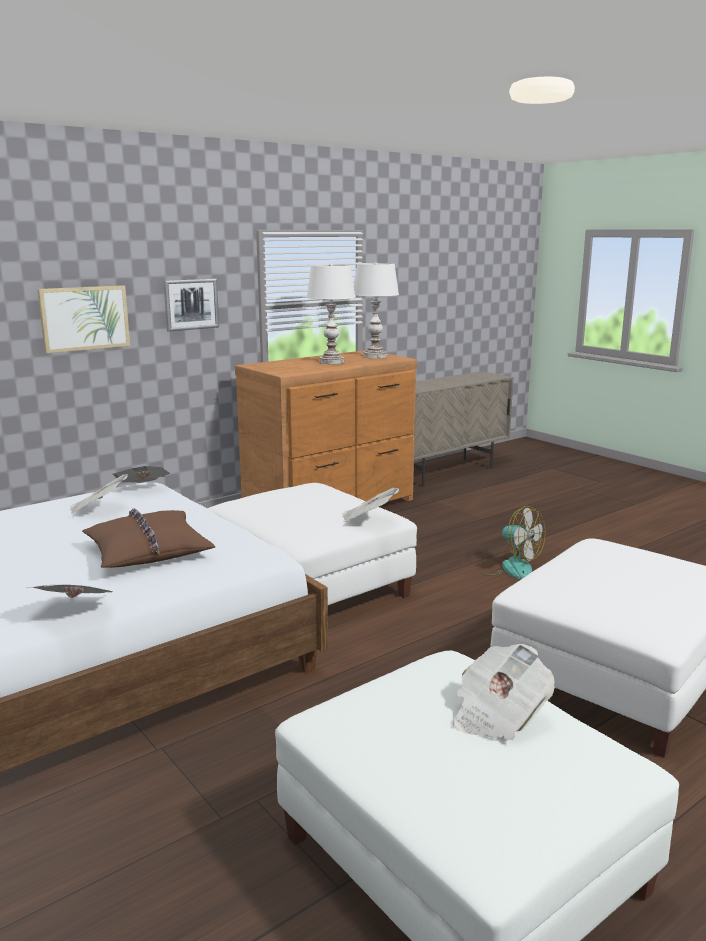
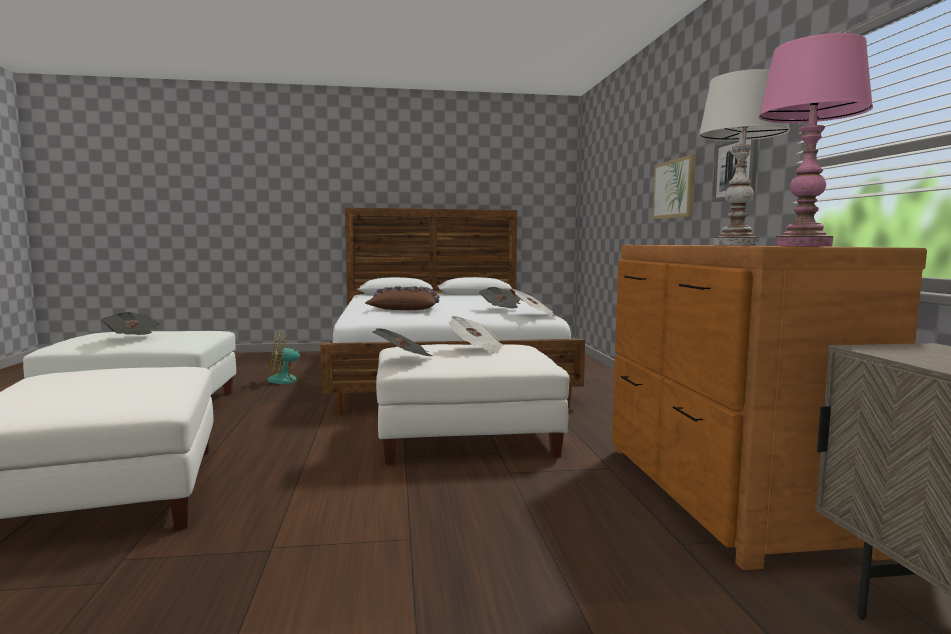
camera: 120 degrees right, 10 degrees down
(76, 610) = (359, 304): newspaper -> newspaper (476, 349)
(375, 356) = (803, 246): white table lamp -> pink table lamp
(509, 567) = (358, 539): fan -> fan (289, 380)

